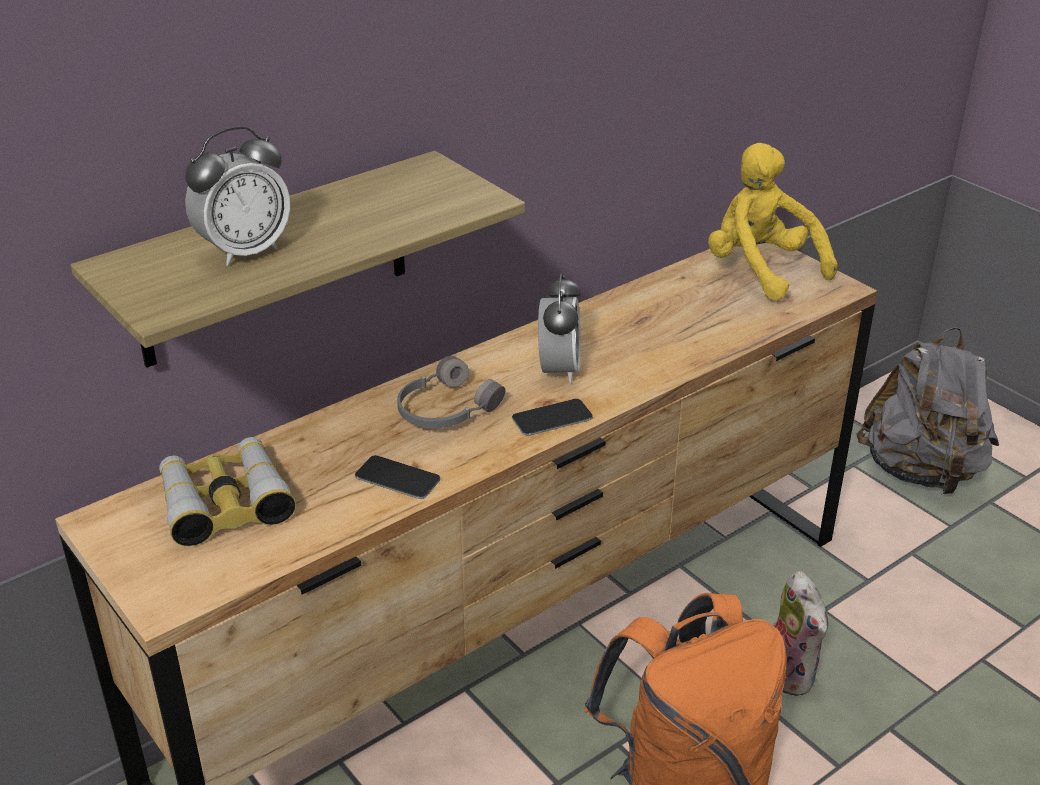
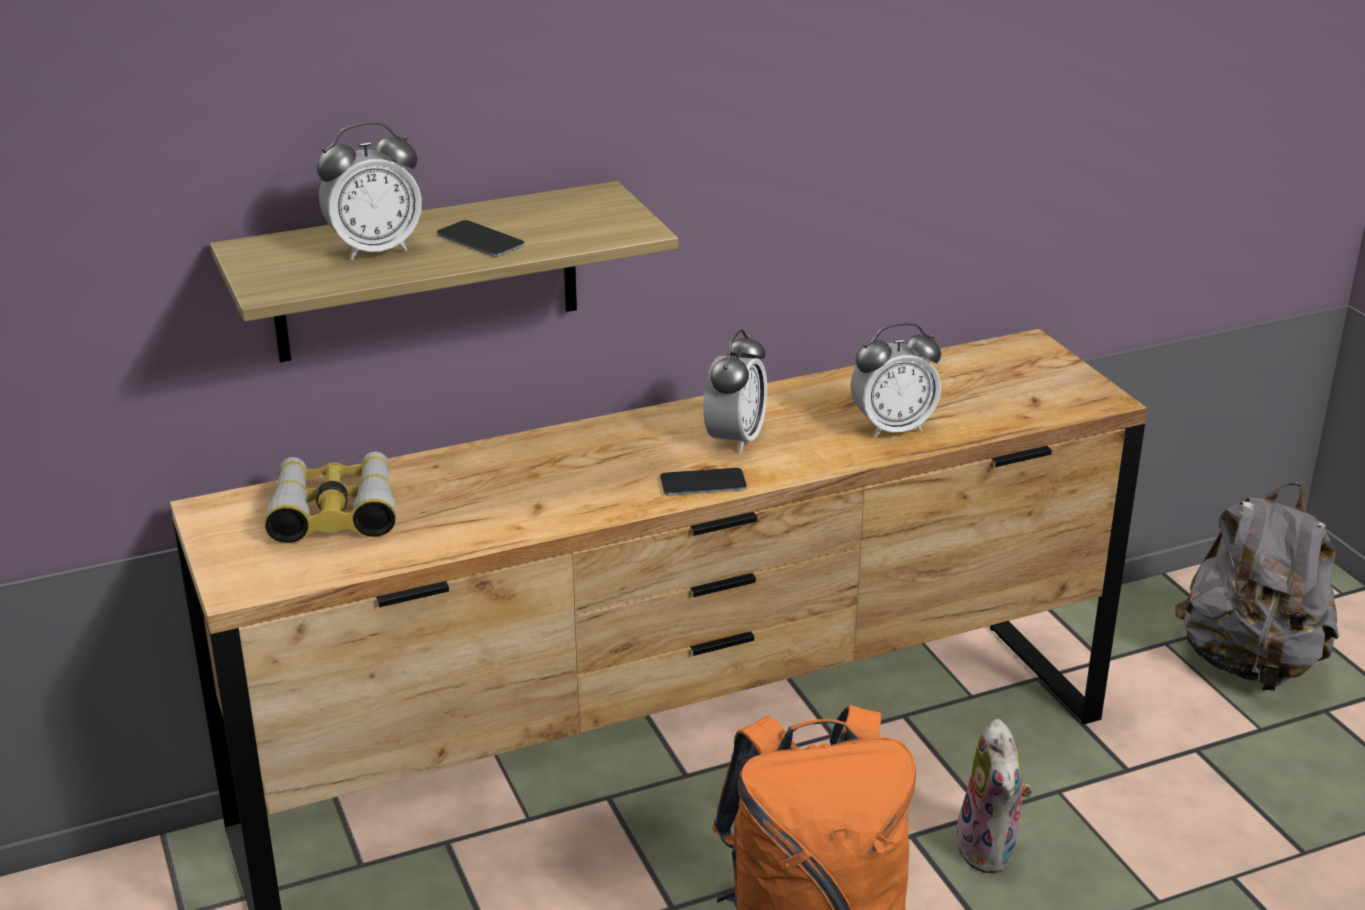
camera: 15 degrees right, 5 degrees down
(397, 478) = (514, 514): phone -> phone (480, 240)
(445, 409) = (594, 459): grey headphones -> none
(686, 339) = (892, 428): none -> alarm clock
(761, 270) = (1019, 370): yellow plush toy -> none

